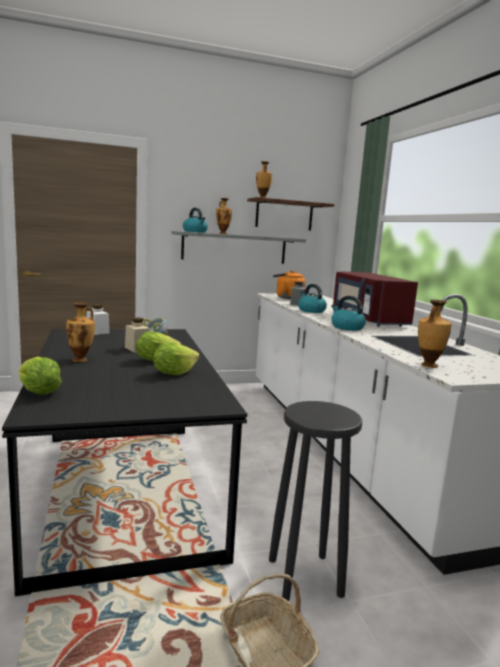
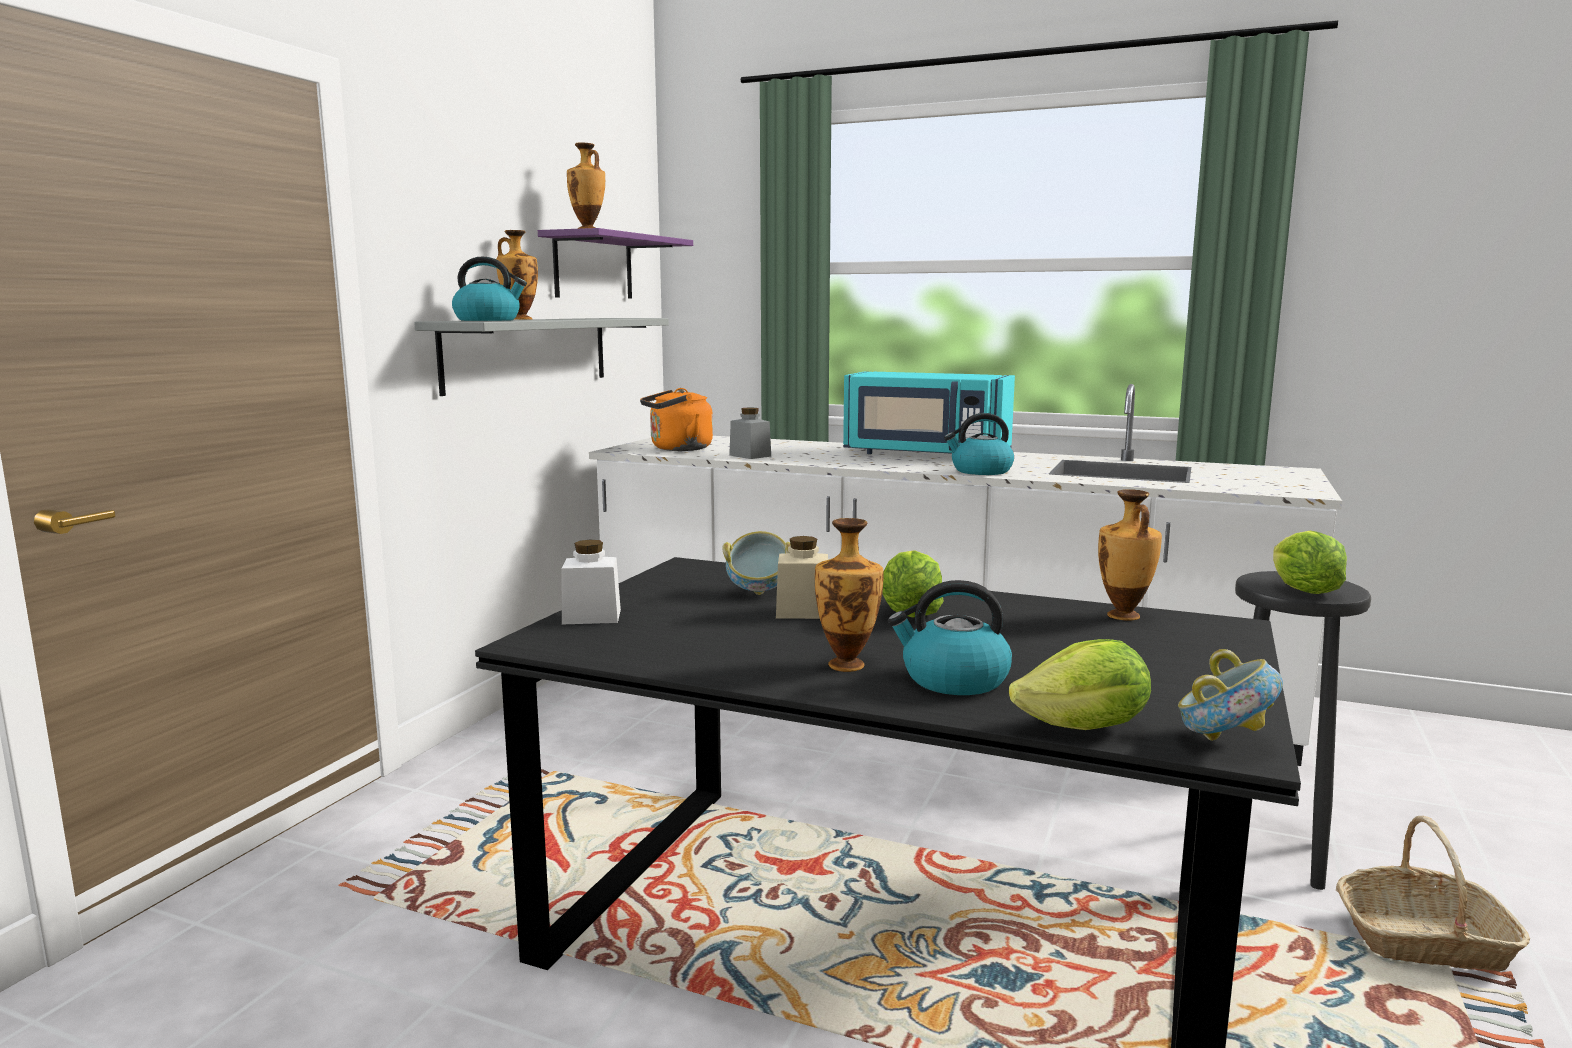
camera: 50 degrees left, 0 degrees up
(40, 413) = (1223, 741): none -> bowl
(174, 373) = (1017, 618): lettuce -> lettuce (1303, 591)
(284, 215) = (593, 267): brown shelf -> purple shelf
(311, 310) = (821, 460): kettle -> kettle (953, 680)
(367, 319) = (925, 454): red microwave -> turquoise microwave
(428, 365) = (1242, 488): vase -> vase (1123, 616)

